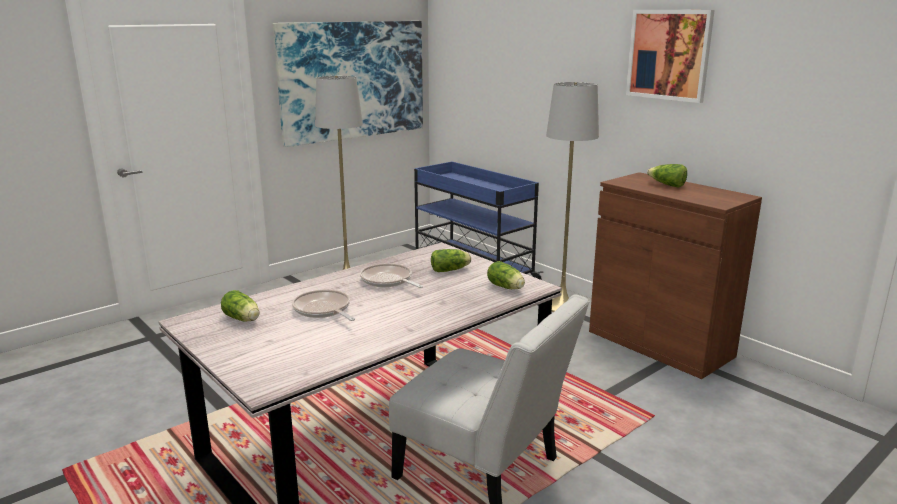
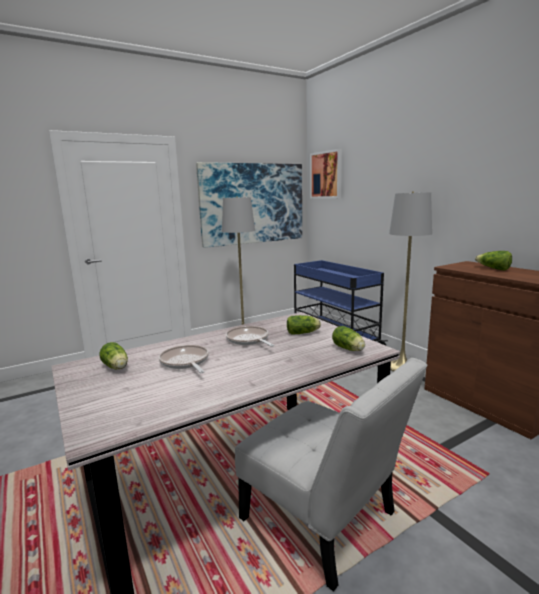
camera: 10 degrees right, 5 degrees down
(669, 55) = (493, 163): picture -> picture (326, 175)

